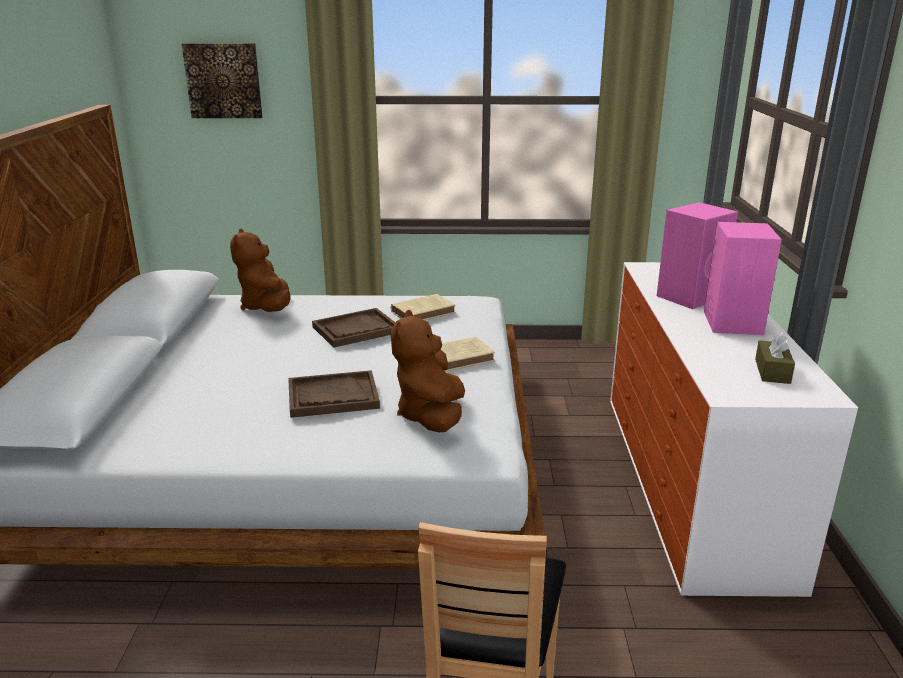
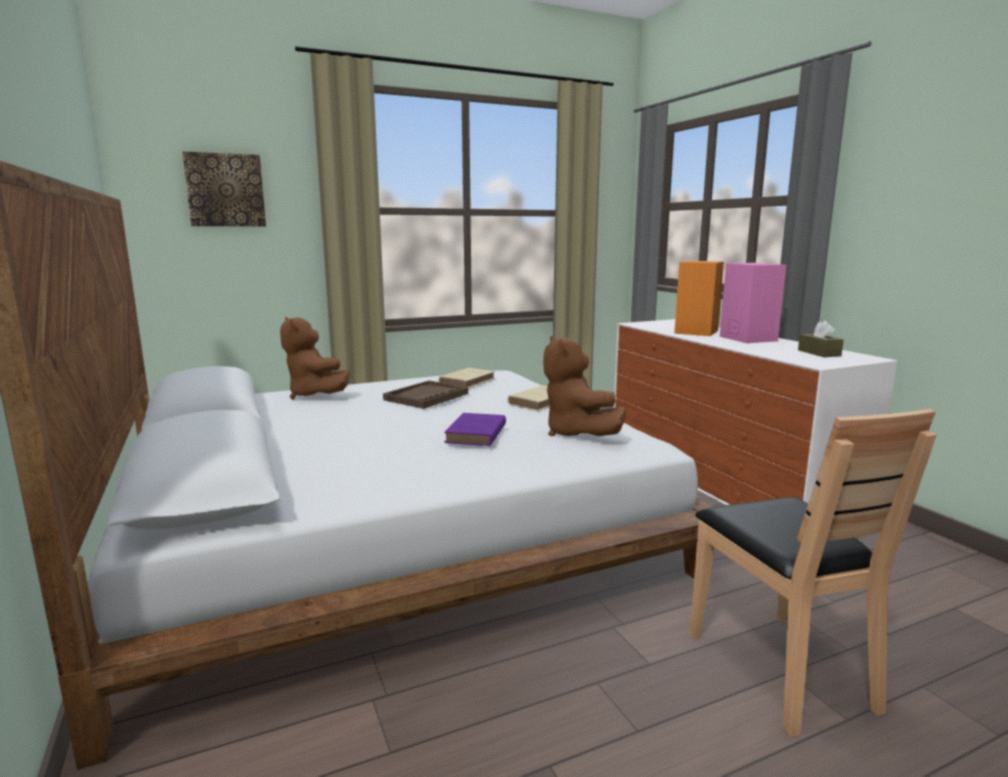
camera: 25 degrees left, 10 degrees down
(332, 396) = (475, 434): brown tray -> purple book
(691, 296) = (696, 331): pink speaker -> orange speaker

